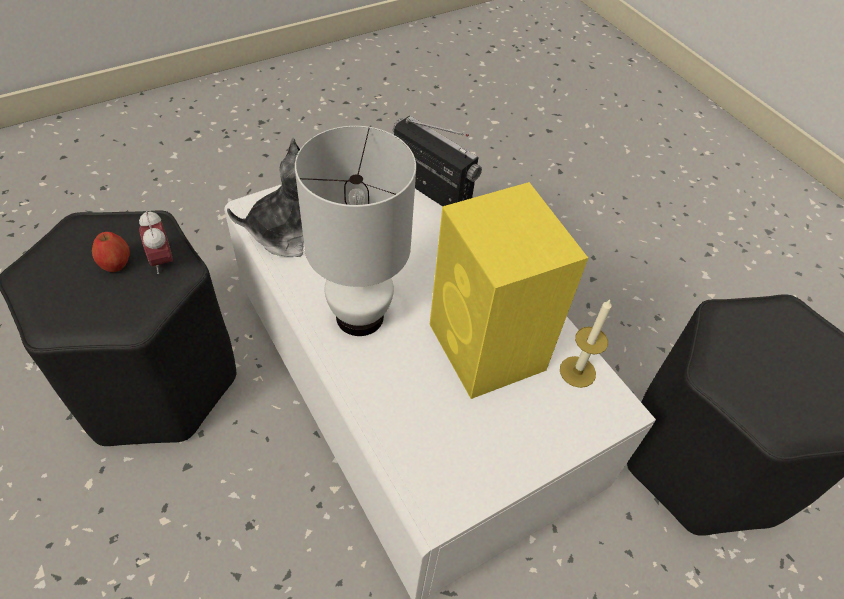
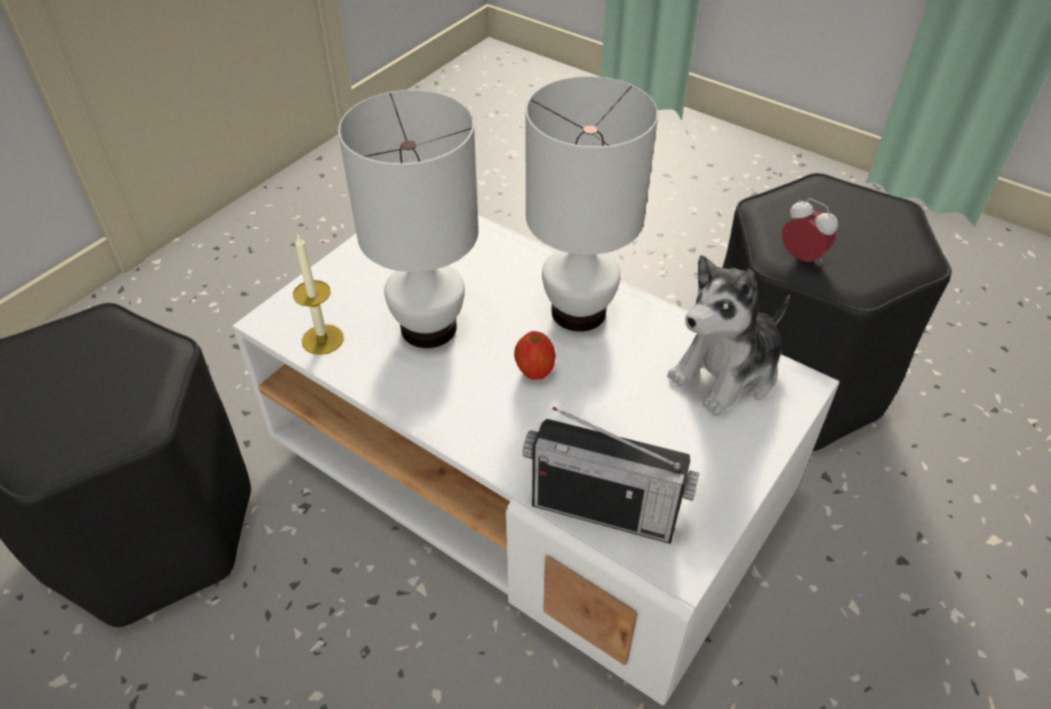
camera: 160 degrees right, 5 degrees down
(116, 265) = (836, 240): apple -> apple (534, 371)
(488, 349) = (427, 328): yellow speaker -> white table lamp

